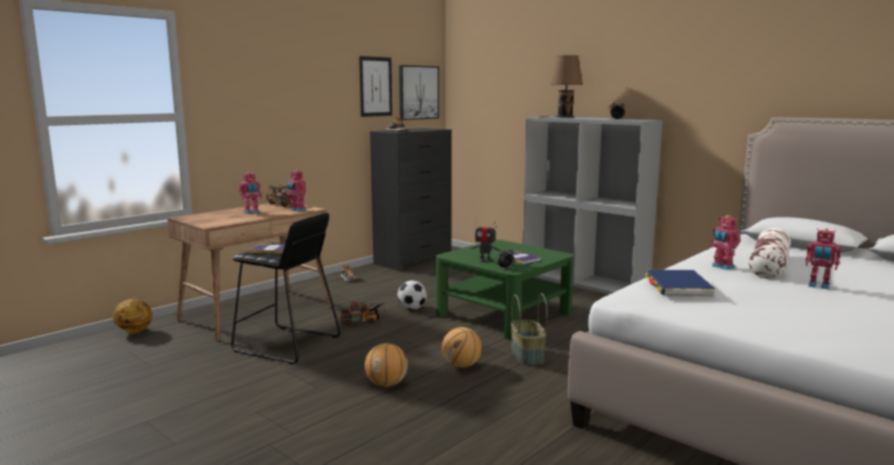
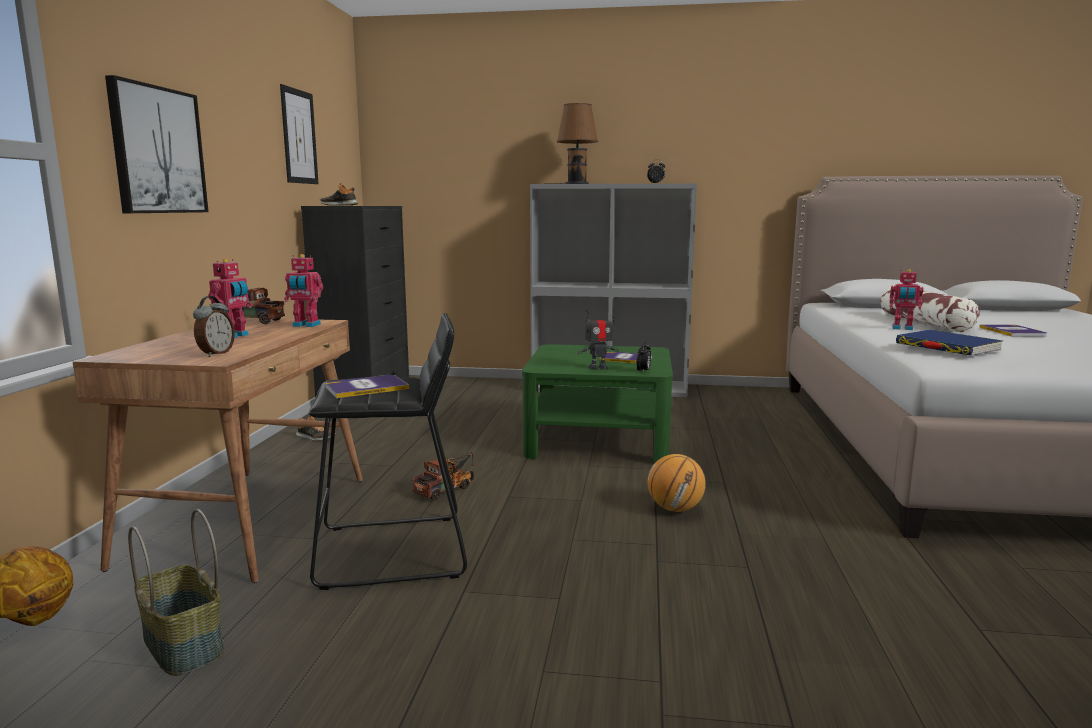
camera: 35 degrees left, 0 degrees up
(218, 221) = (215, 354): none -> alarm clock
(386, 384) = (639, 560): basketball -> none
(412, 308) = (481, 456): football -> none
(418, 92) = (338, 153): picture -> picture (157, 150)
(526, 355) = (712, 476): basket -> basket (181, 645)
(818, 286) = (1012, 332): toy robot -> book

